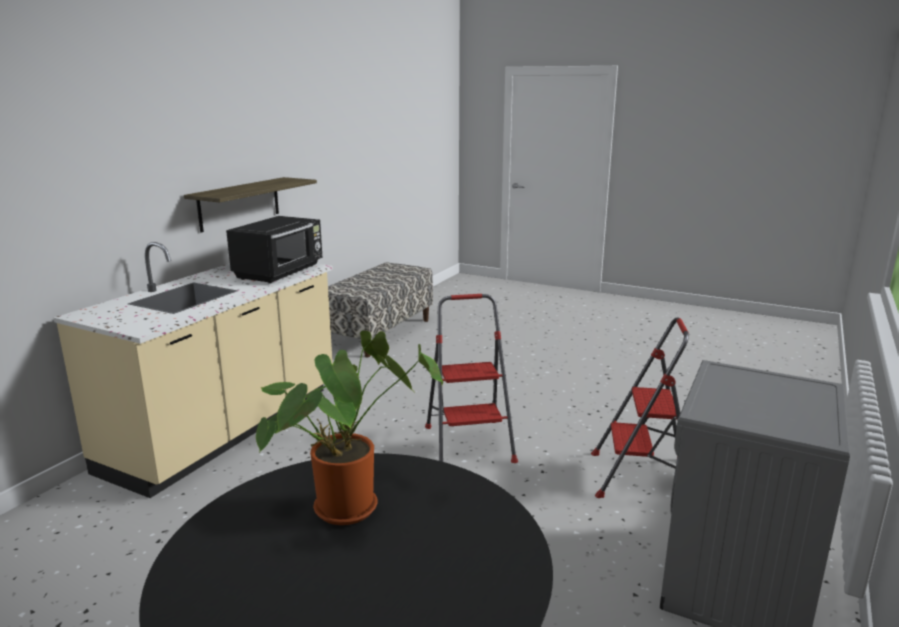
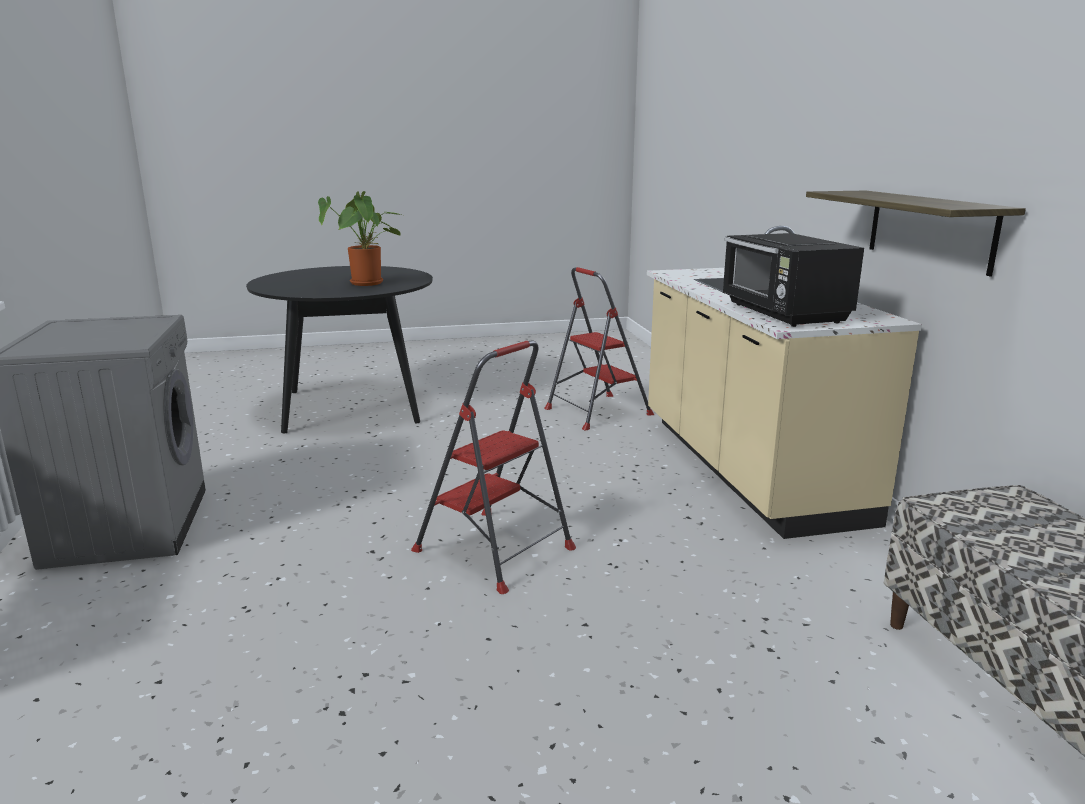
camera: 140 degrees right, 0 degrees up
(646, 478) = (231, 592): red step ladder -> red step ladder (595, 412)

